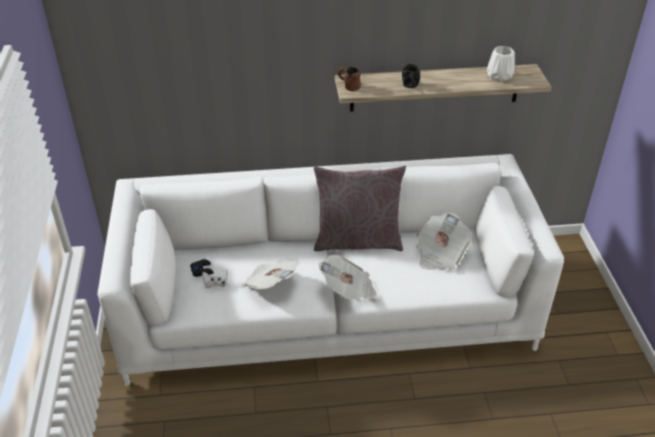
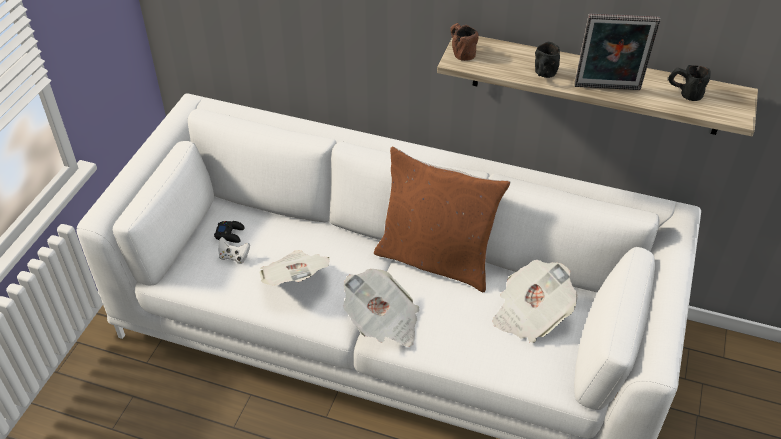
camera: 25 degrees right, 5 degrees up
(357, 241) = (436, 259): grey pillow -> brown pillow
(454, 85) = (607, 89): none -> picture frame
(499, 76) = (684, 93): white vase -> black mug

